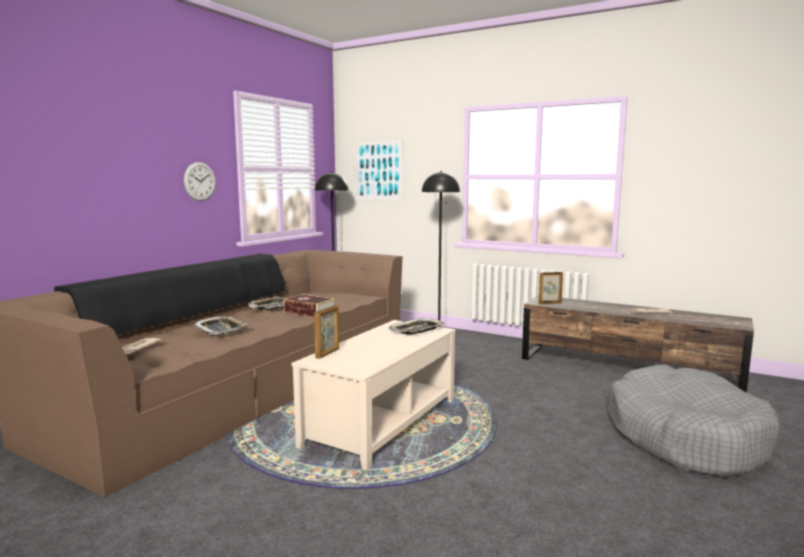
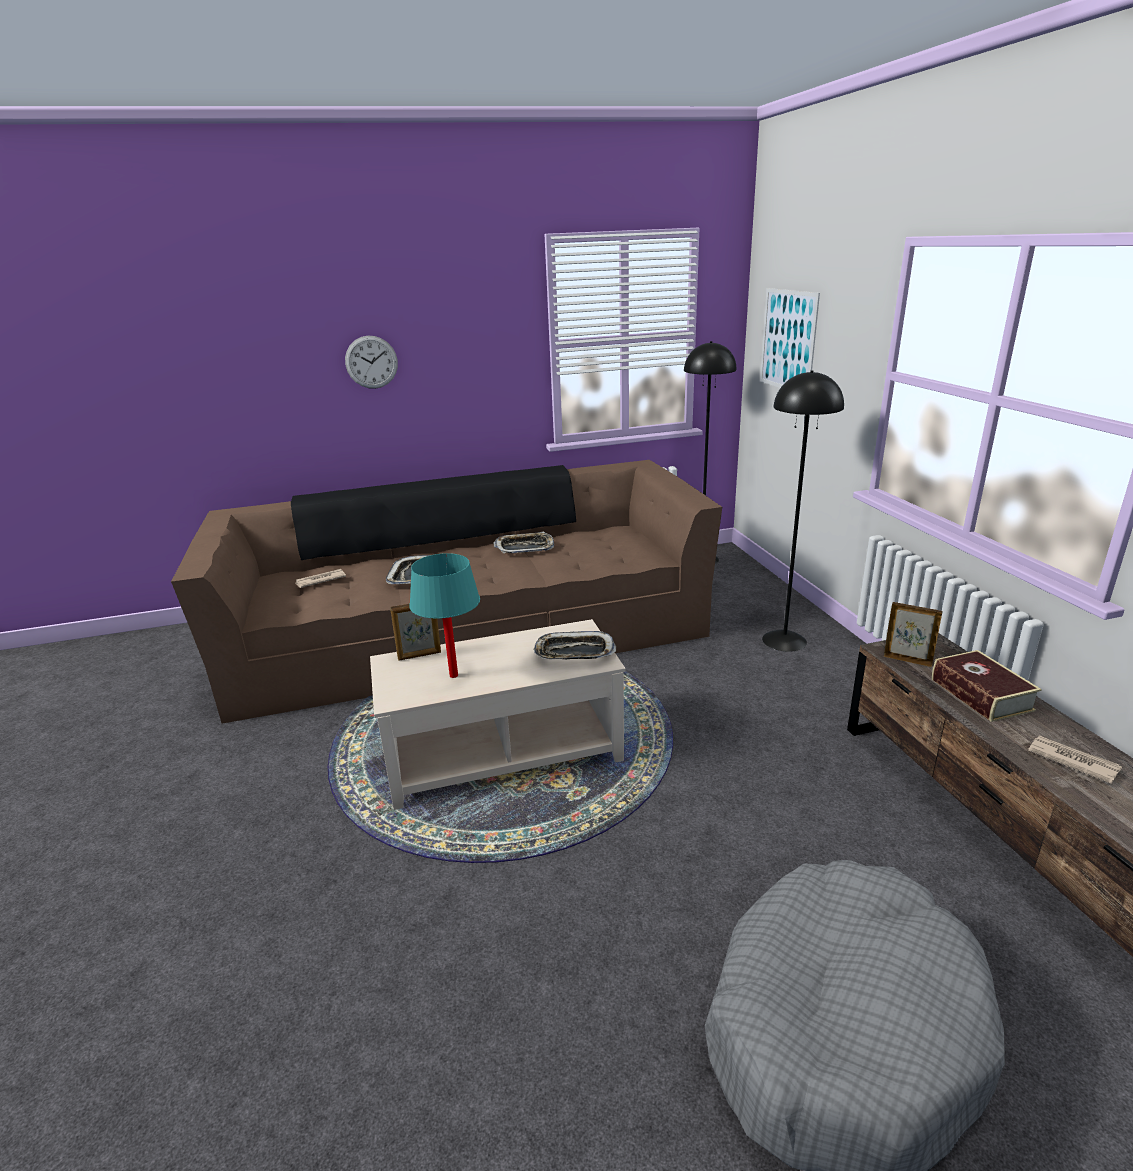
camera: 45 degrees right, 15 degrees up
(199, 181) = (487, 368): wall clock -> wall clock (371, 362)
(309, 312) = (537, 570): book -> book (981, 694)
(372, 354) = (453, 675): none -> turquoise table lamp

